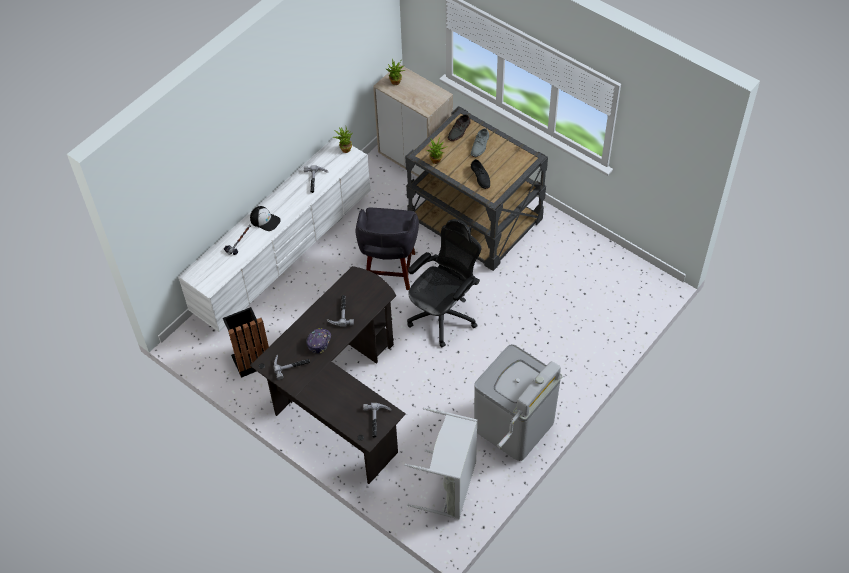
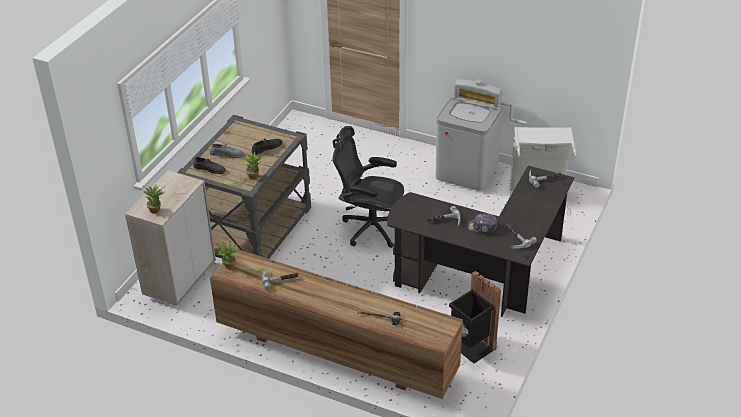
camera: 105 degrees left, 15 degrees down
(265, 220) = (345, 304): cap -> none
(283, 256) = (335, 354): white cabinet -> brown cabinet
(389, 272) = (332, 272): grey stool -> none

